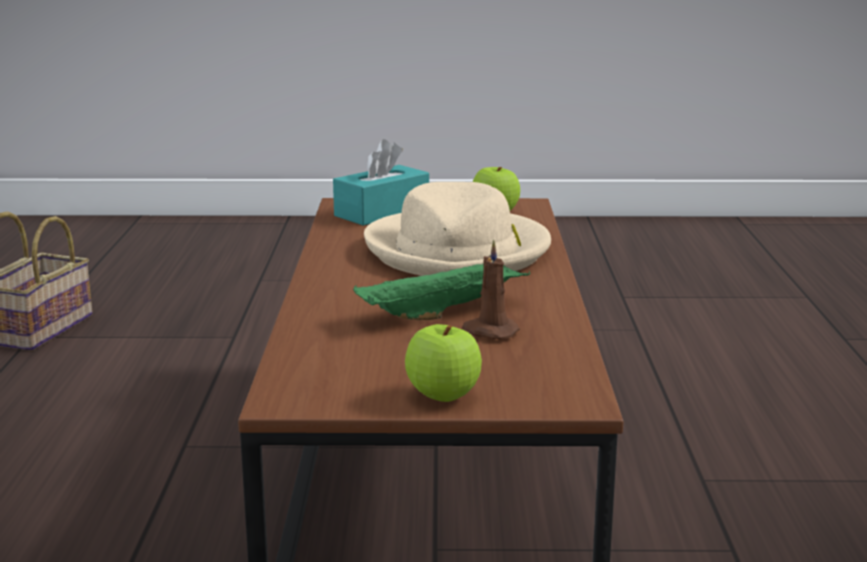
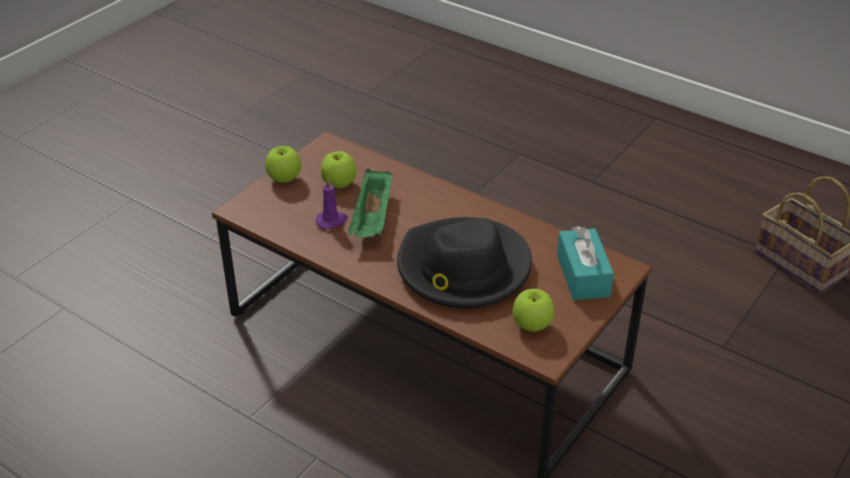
camera: 125 degrees right, 20 degrees up
(394, 354) = (339, 184): none -> apple
(458, 251) = (463, 268): beige hat -> black hat
(489, 331) = (332, 221): brown candle -> purple candle

